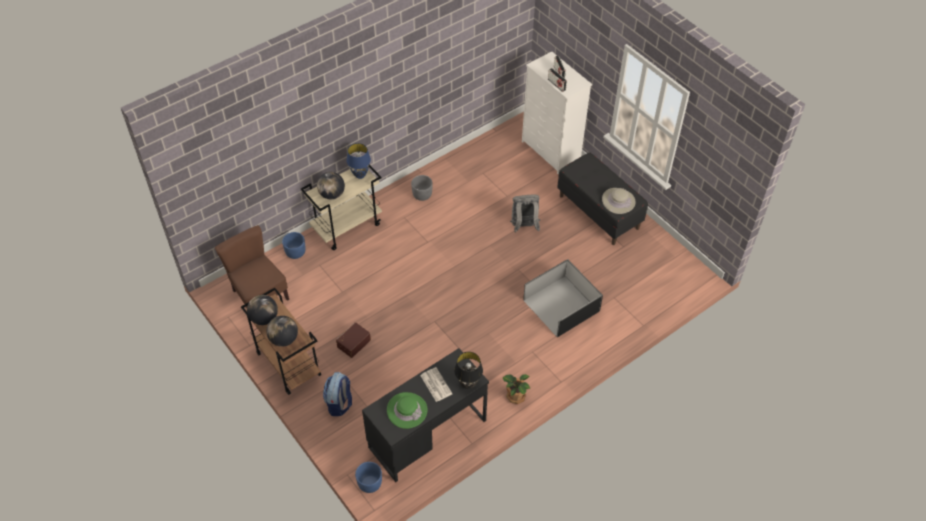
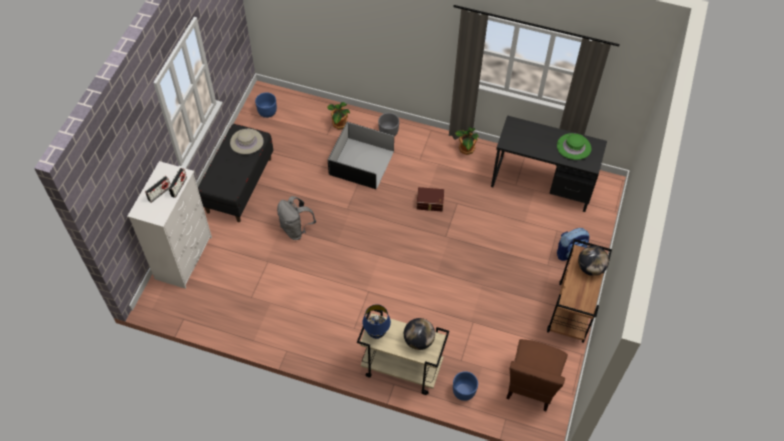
camera: 125 degrees left, 5 degrees up
(264, 318) = (586, 296): globe -> none
(353, 343) = (513, 279): brown storage box -> brown storage box (430, 203)
(369, 483) = (608, 194): blue planter -> blue planter (267, 112)
(422, 195) = (316, 331): grey planter -> grey planter (388, 132)
(435, 384) = (538, 143): newspaper -> none
(468, 384) = (520, 125): black table lamp -> none
(619, 313) = (339, 124): none -> potted plant

